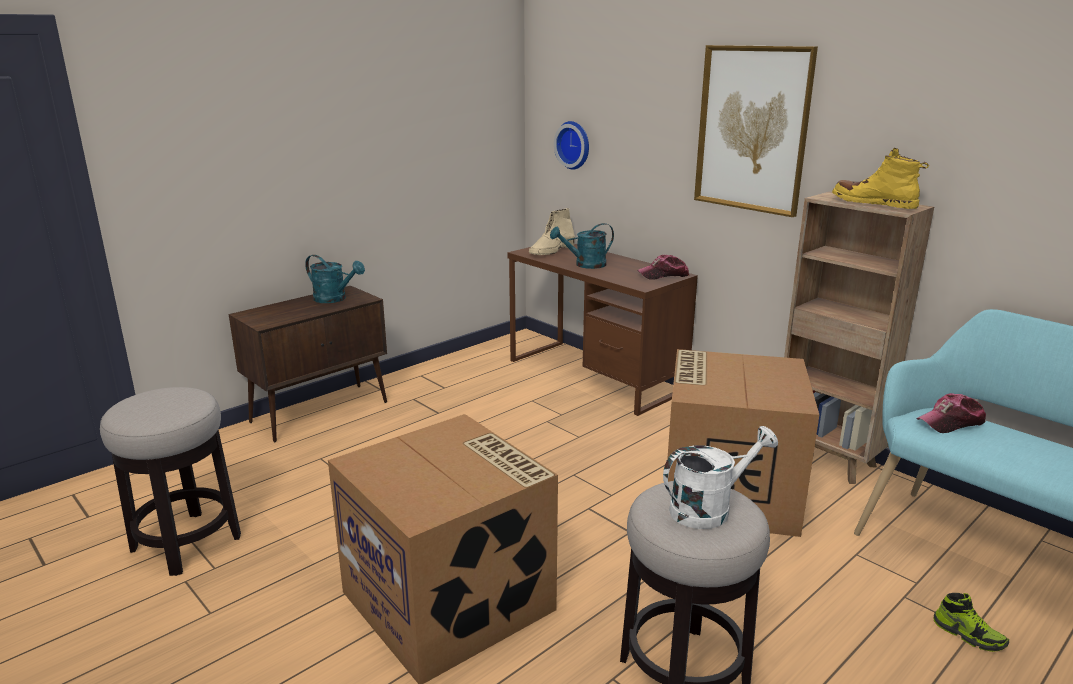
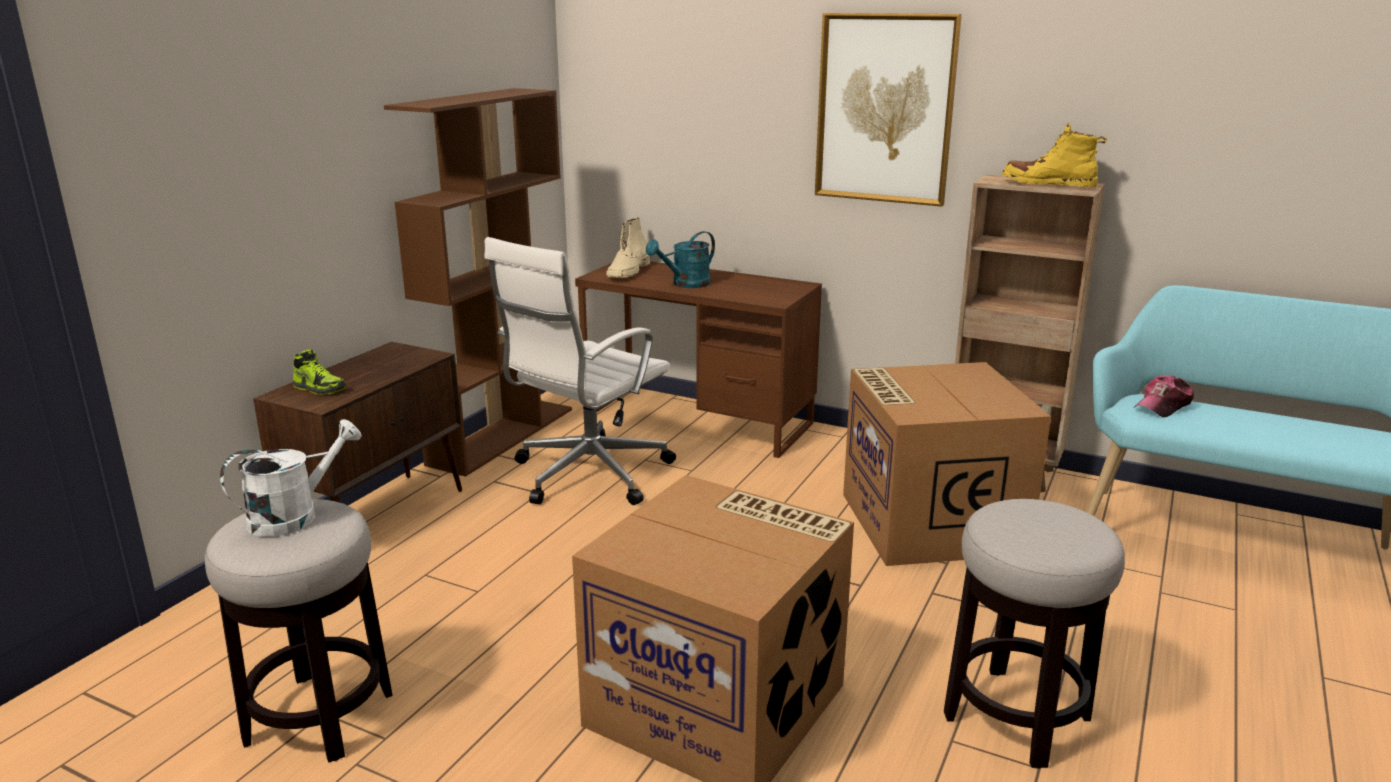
camera: 20 degrees left, 0 degrees up
(335, 299) = (389, 361): turquoise watering can -> none
(443, 366) = (502, 435): none -> brown bookcase
(481, 405) = (587, 475): none -> white office chair
(574, 145) = (639, 137): wall clock -> none
(663, 275) = (786, 287): cap -> none
(709, 509) = (1054, 524): white watering can -> white watering can (295, 516)
(968, 635) = (1235, 615): shoe -> shoe (320, 388)

